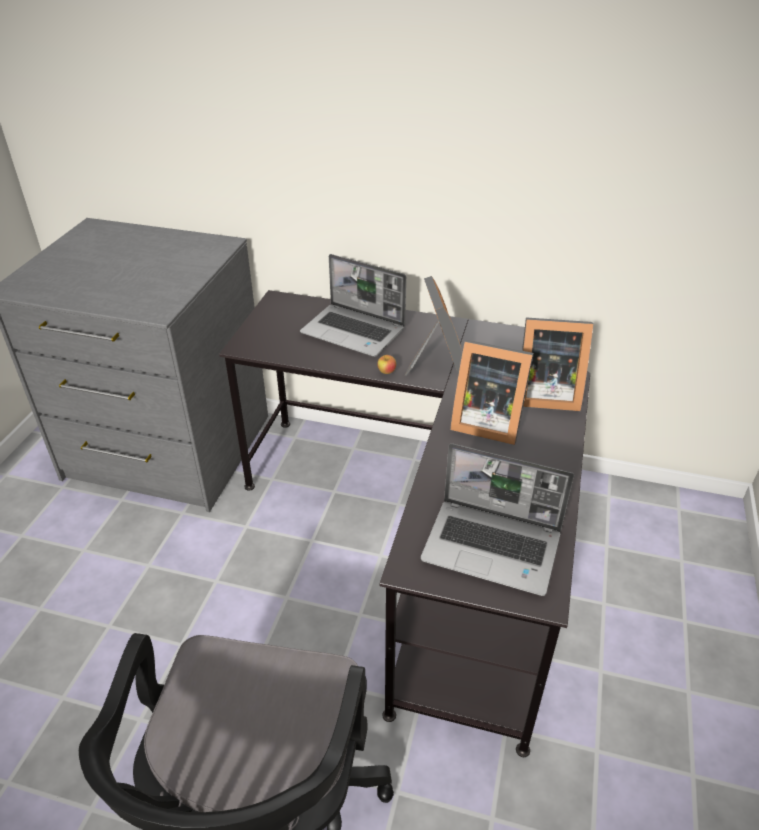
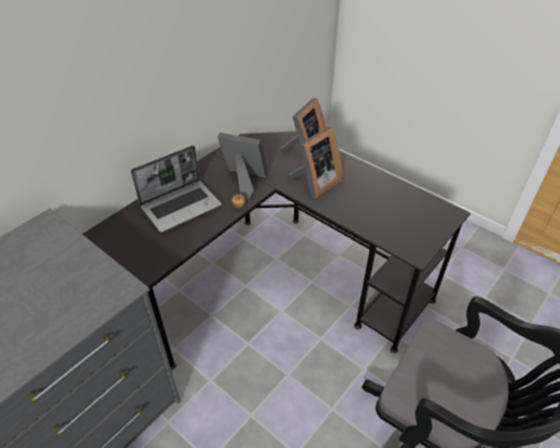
camera: 65 degrees left, 5 degrees up
(493, 547) = (413, 217): laptop -> none

